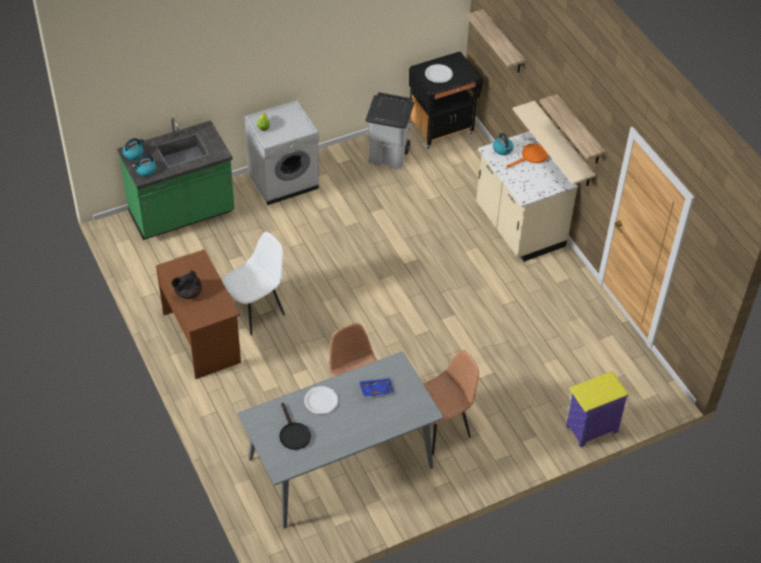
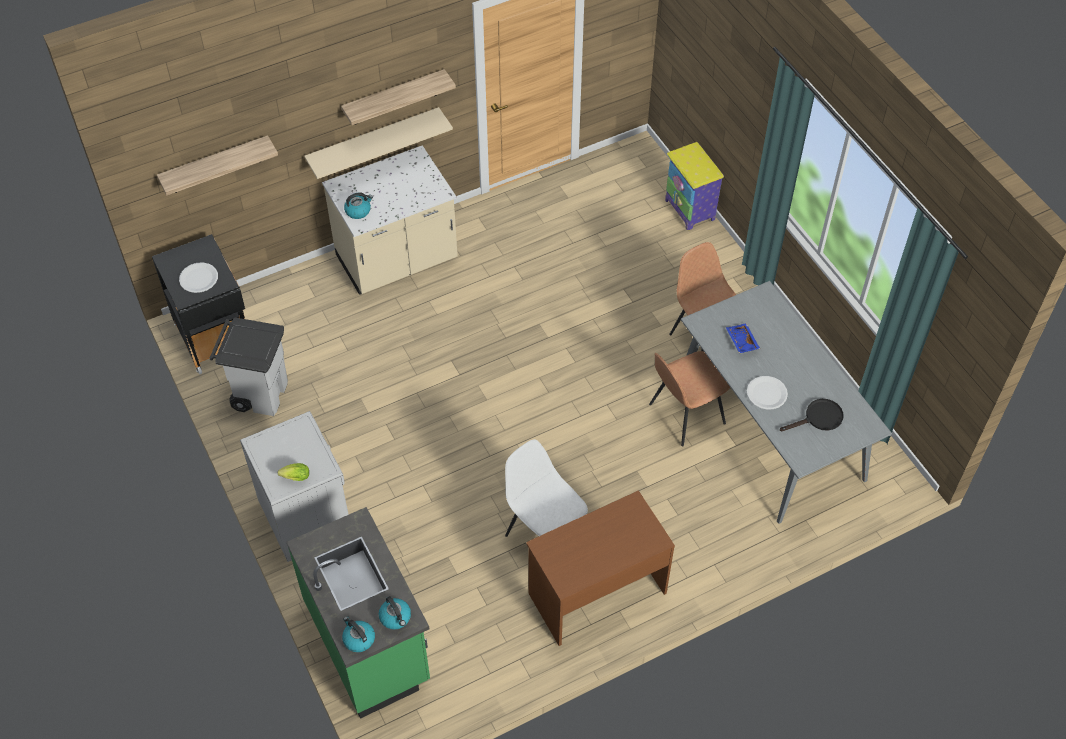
camera: 90 degrees left, 5 degrees up
(187, 293) = (608, 554): black teapot -> none
(531, 156) = (371, 184): orange frying pan -> none

